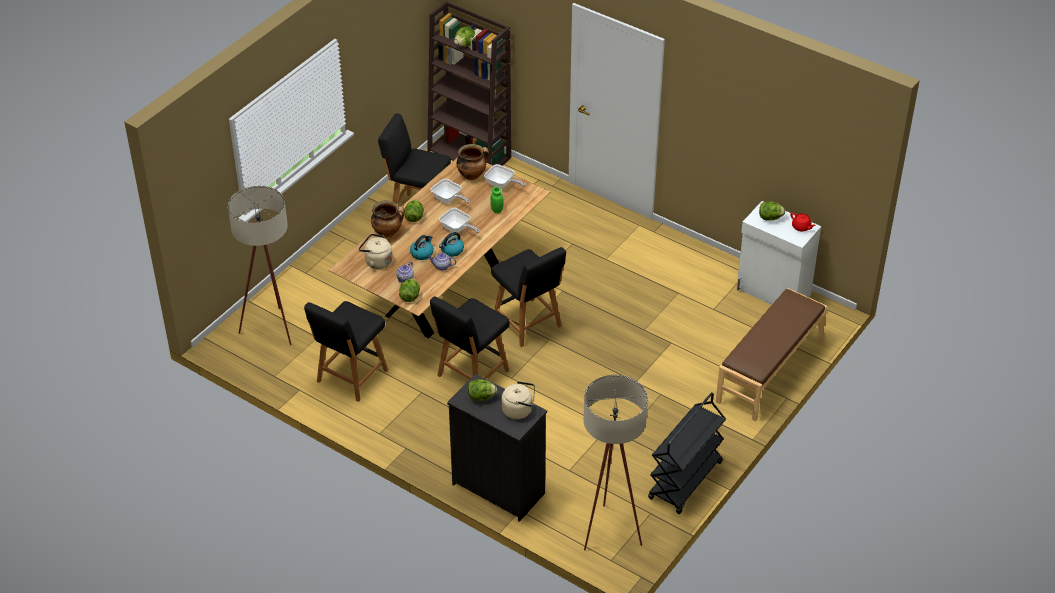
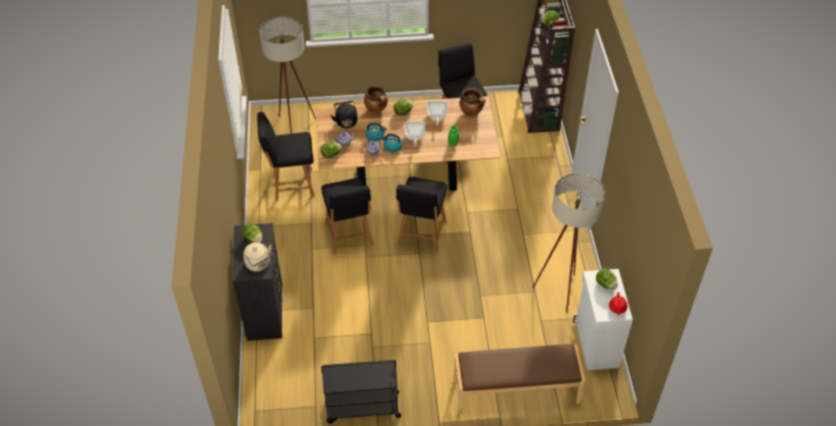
camera: 50 degrees right, 5 degrees up
(376, 261) = (346, 121): beige kettle -> black kettle
(471, 374) = (349, 236): black chair -> black chair turned 105 degrees counterclockwise
(502, 185) = (479, 131): frying pan -> none
(609, 527) = (283, 391): beige floor lamp -> beige floor lamp (561, 288)

